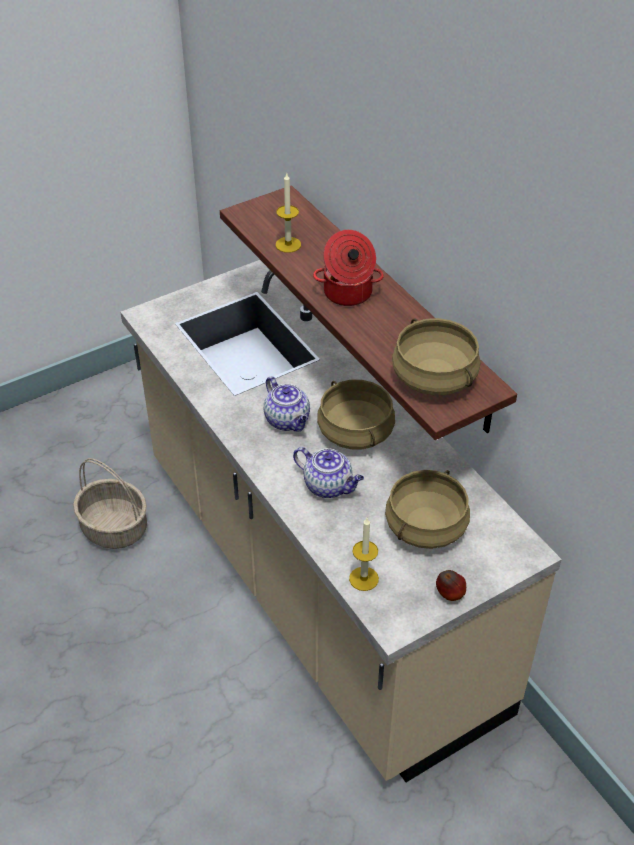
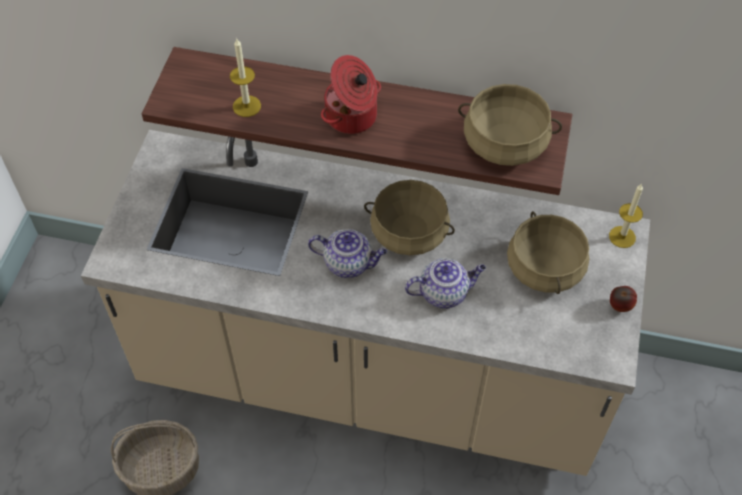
camera: 45 degrees left, 10 degrees up
(363, 578) = (554, 344): candle -> candle (622, 237)

